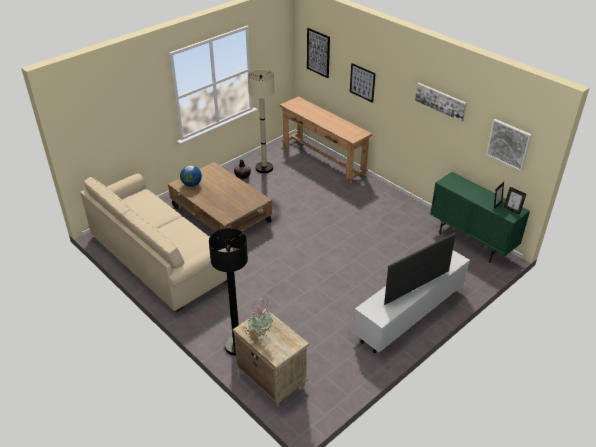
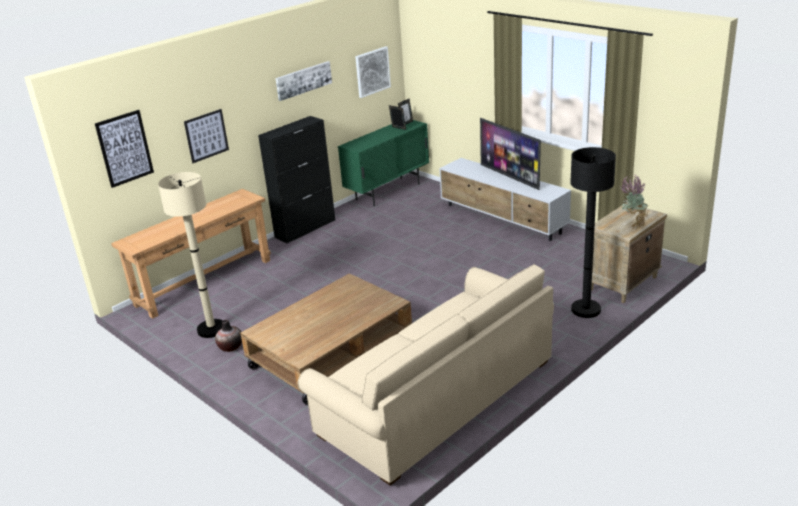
camera: 90 degrees left, 10 degrees down
(191, 184) = (305, 344): globe -> none
(399, 198) = (305, 228): none -> black cabinet

